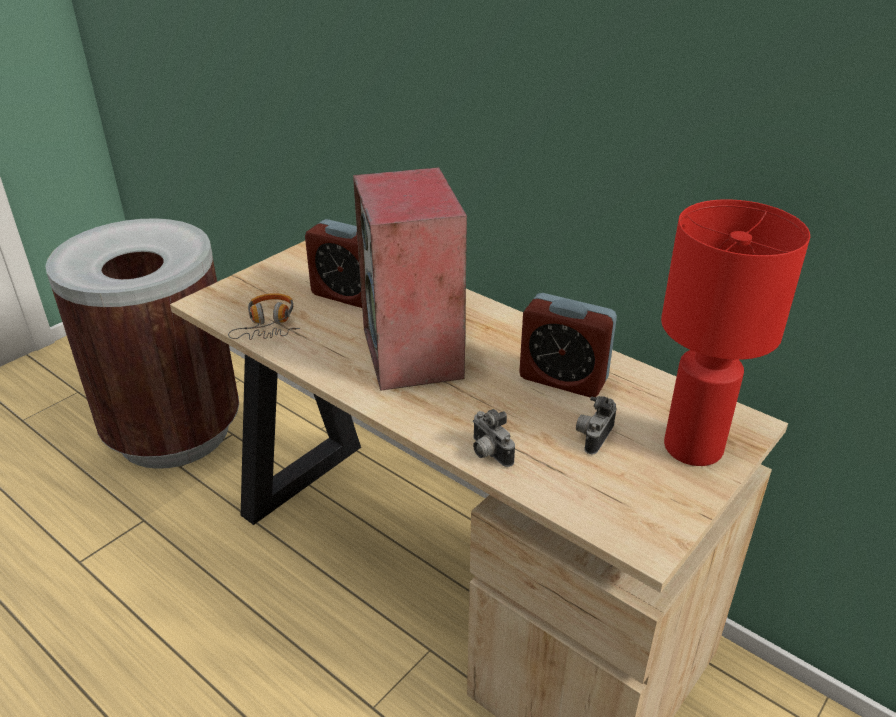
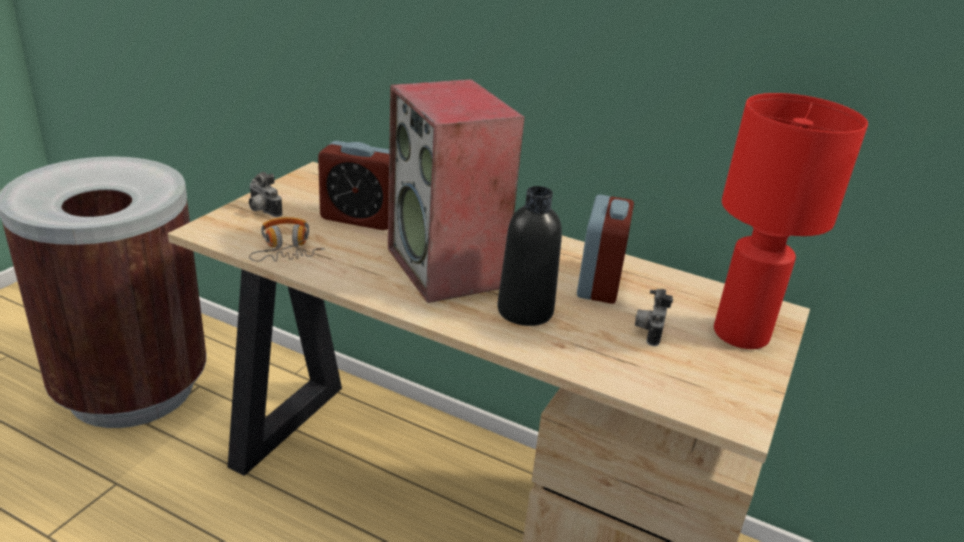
camera: 15 degrees left, 5 degrees down
(473, 405) = (525, 311): none -> black bottle
(488, 453) = (557, 352): camera -> camera (262, 211)
(563, 379) = (599, 283): alarm clock -> alarm clock turned 90 degrees counterclockwise

